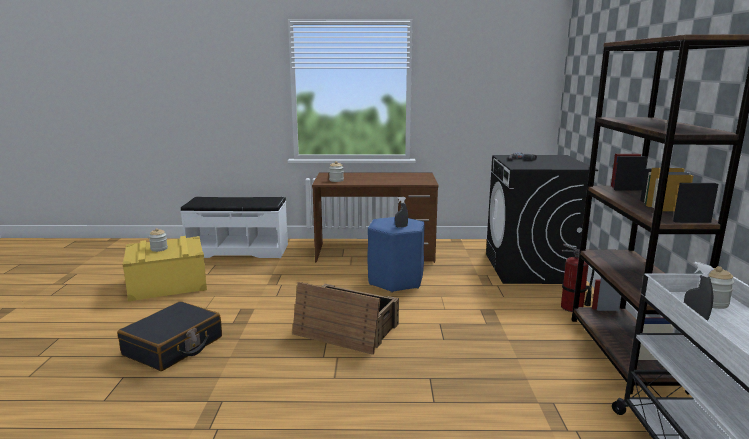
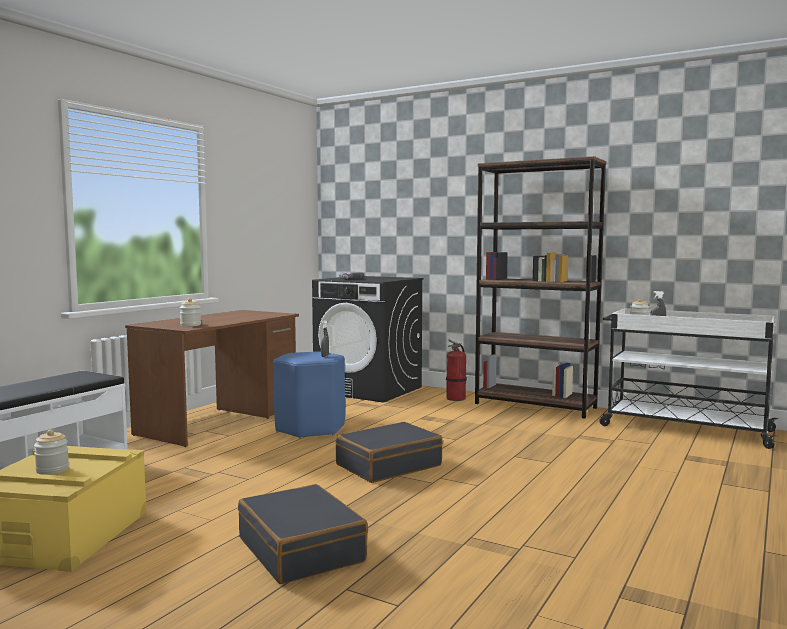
camera: 60 degrees left, 10 degrees down
(345, 330) = (388, 465): crate -> black suitcase

